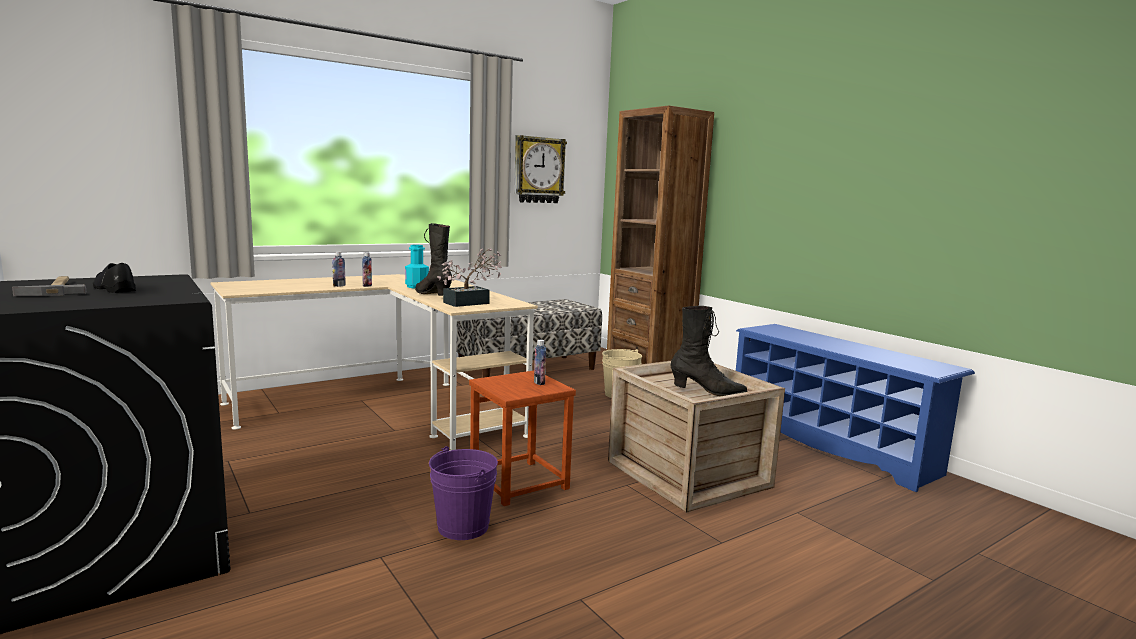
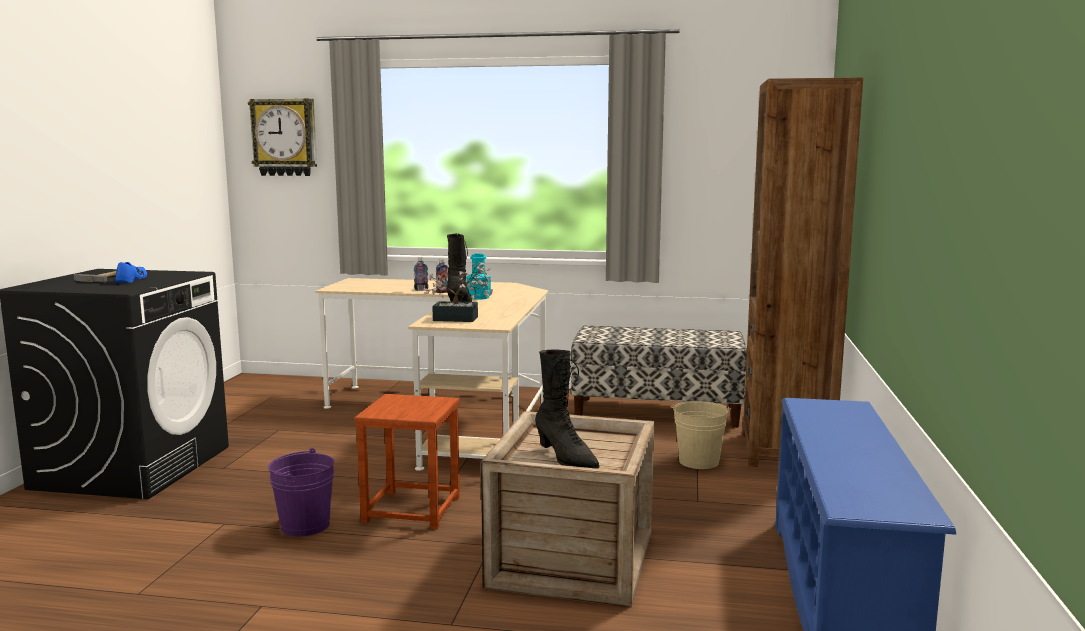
camera: 45 degrees right, 0 degrees up
(114, 288) = (131, 279): black shoe -> blue shoe
(538, 170) = (714, 163): wall clock -> wall clock (285, 137)
(539, 382) = (425, 409): bottle -> none

